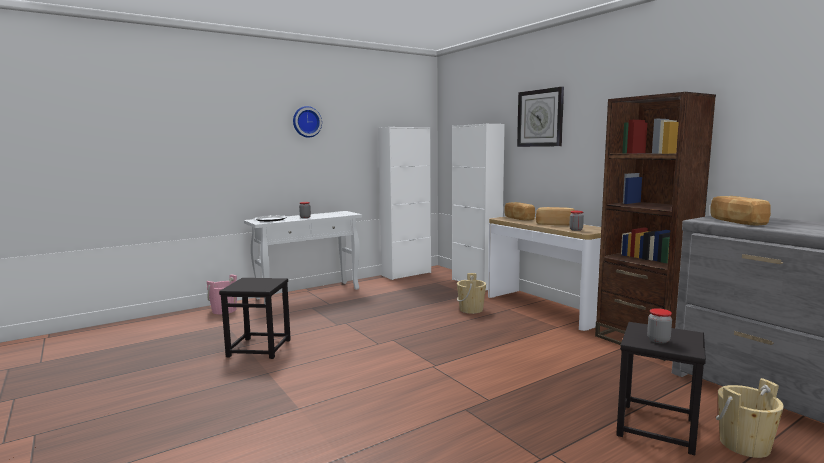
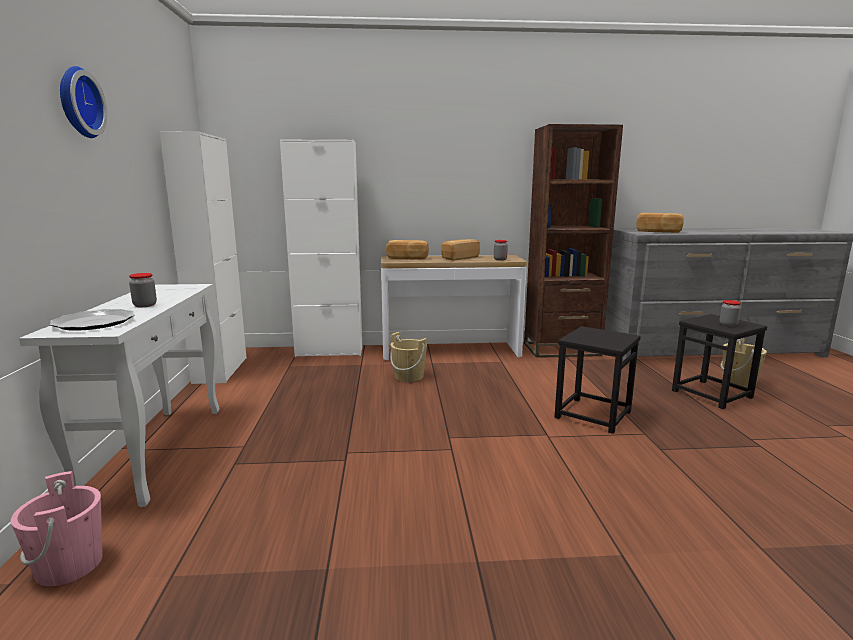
camera: 60 degrees left, 5 degrees up
(259, 348) = (358, 551): black stool -> black stool (592, 414)
(540, 118) = (409, 138): wall clock -> none

